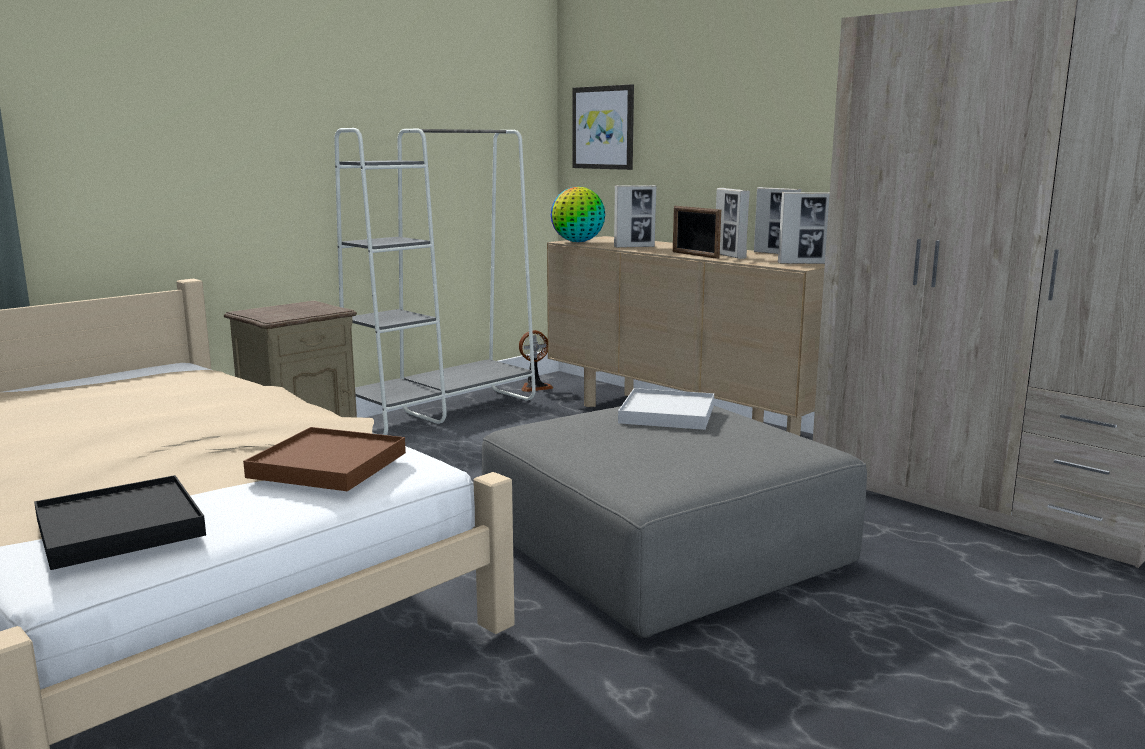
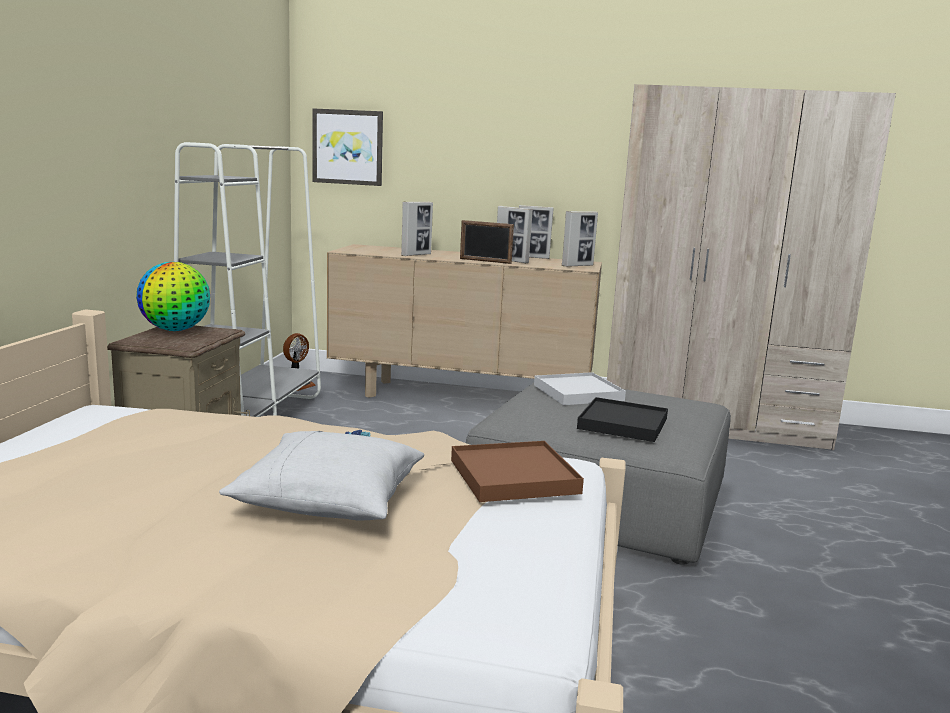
camera: 35 degrees left, 0 degrees up
(120, 527) = (494, 570): black tray -> black tray (622, 423)
(140, 452) = (330, 501): none -> grey pillow
(578, 242) = (354, 251): globe -> globe (176, 330)

